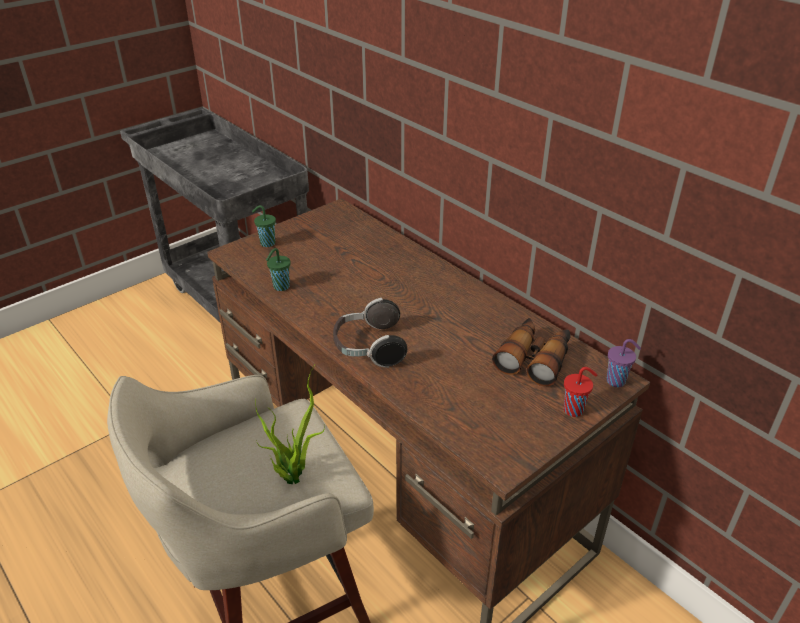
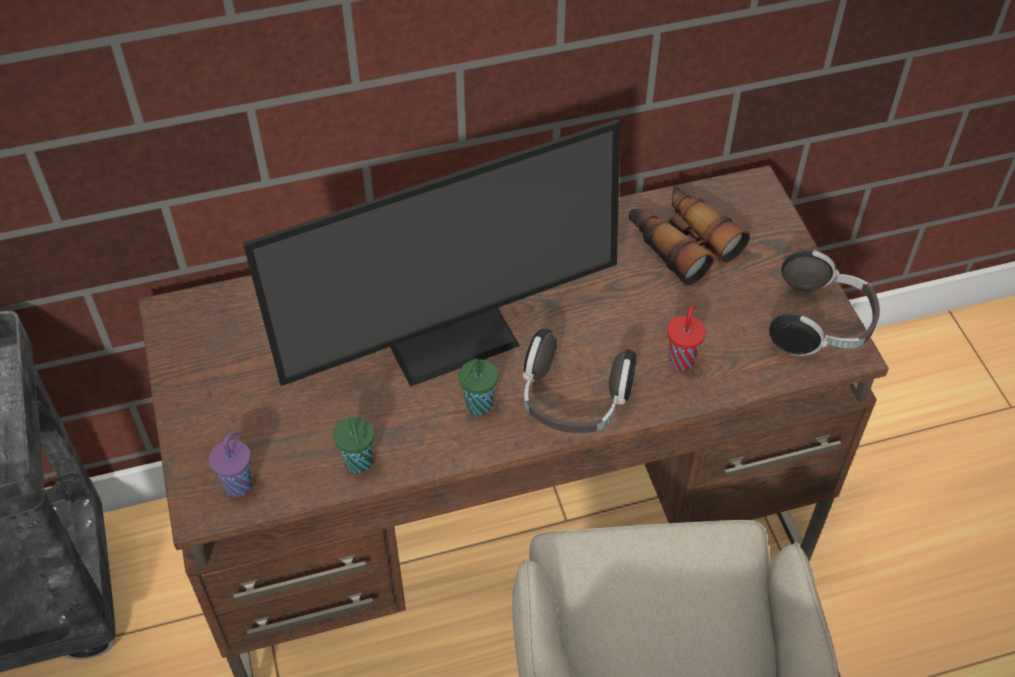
camera: 65 degrees left, 15 degrees up
(266, 243) = (212, 446): green cup -> green cup (477, 406)
(292, 474) = (697, 591): potted plant -> none
(390, 287) = (444, 327): none -> monitor
(518, 445) = (821, 324): none -> headphones
(574, 410) = (787, 250): red cup -> red cup (681, 359)
(617, 381) = (757, 191): purple cup -> purple cup (239, 484)

